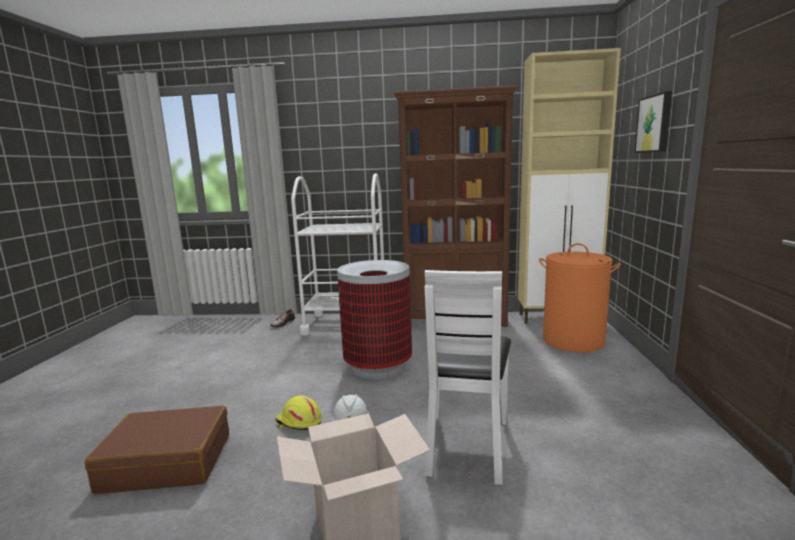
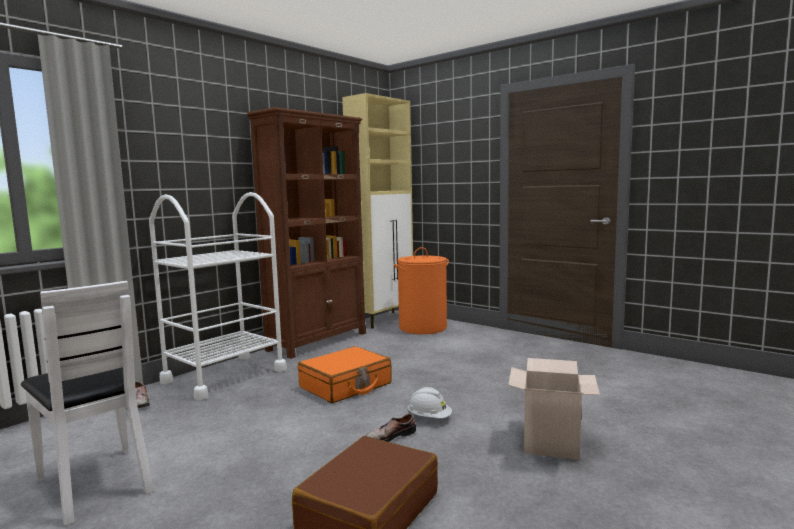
camera: 55 degrees left, 5 degrees down
(298, 422) = (389, 436): yellow hard hat -> shoe
(378, 366) = (346, 386): trash can -> orange suitcase
(466, 445) = (503, 391): white chair -> white chair (96, 483)
(654, 124) = (455, 158): picture -> none

